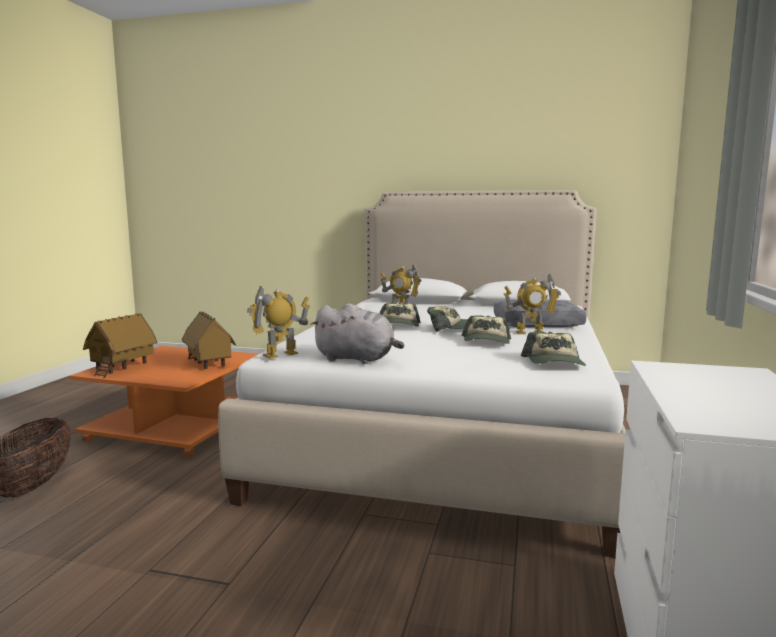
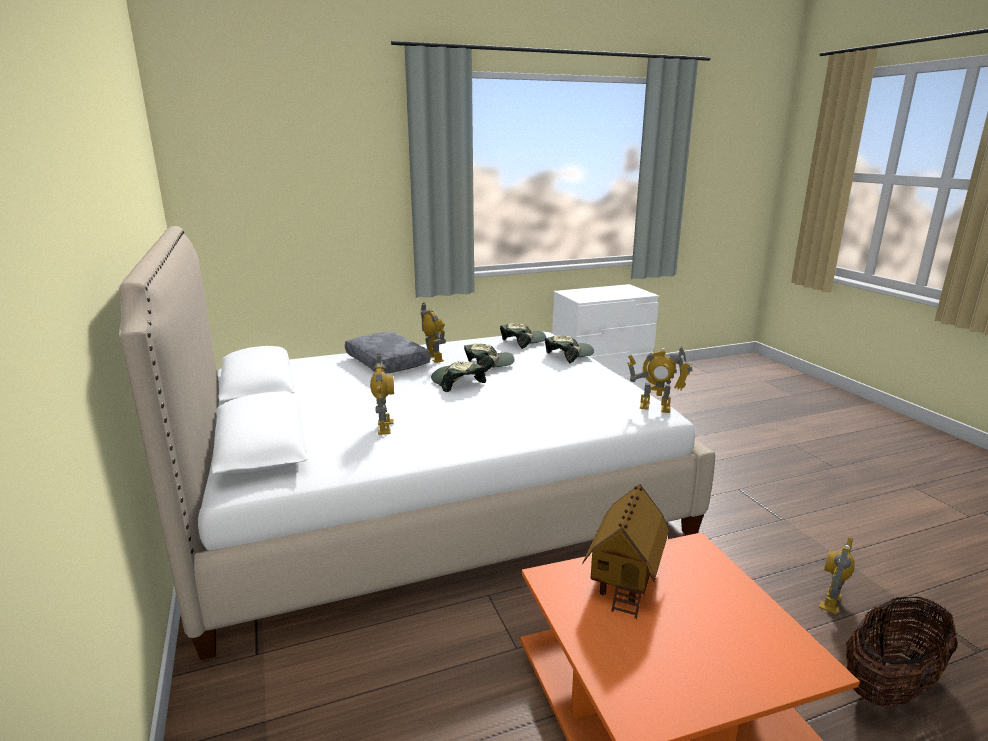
camera: 125 degrees left, 10 degrees up
(77, 513) = (831, 602): none -> toy robot
(122, 368) = (758, 651): toy house -> none
(357, 359) = (612, 384): grey plush toy -> none
(399, 325) = (474, 403): cap -> cap (569, 355)

